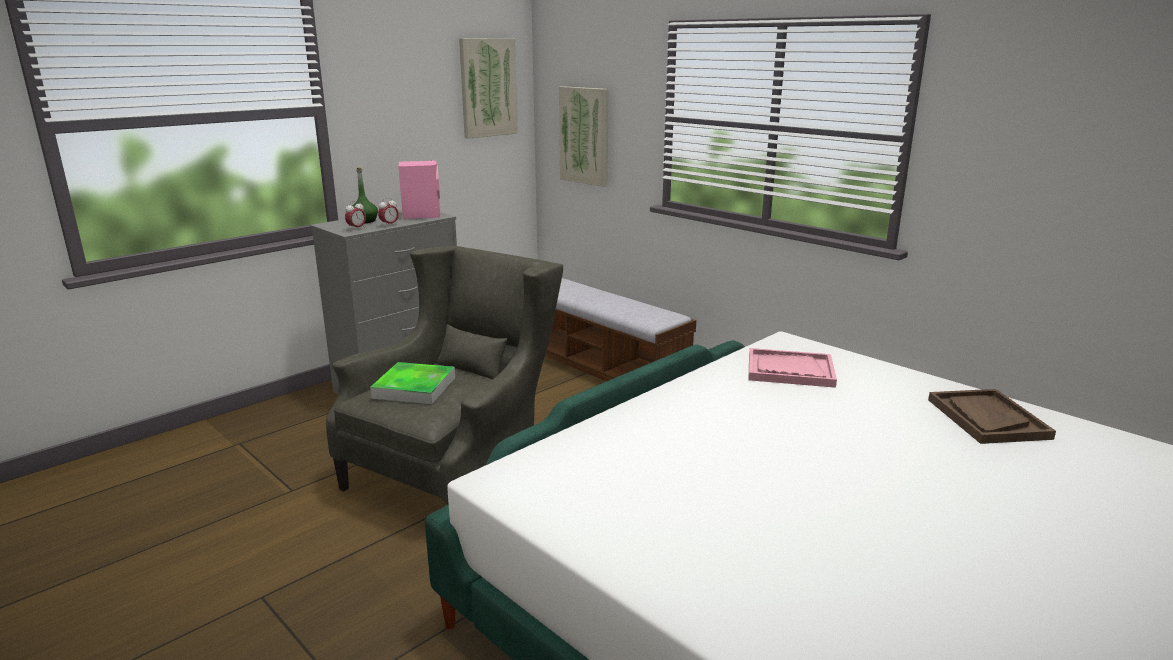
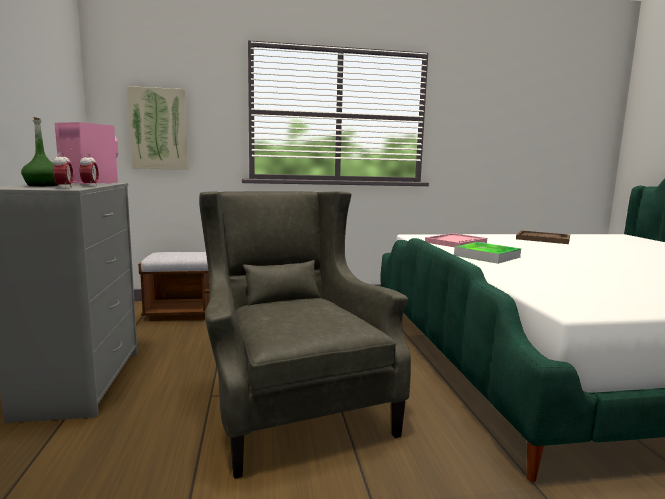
camera: 55 degrees left, 10 degrees down
(414, 387) = (296, 317): tray -> tray (487, 256)
(488, 88) = (63, 76): picture -> none

